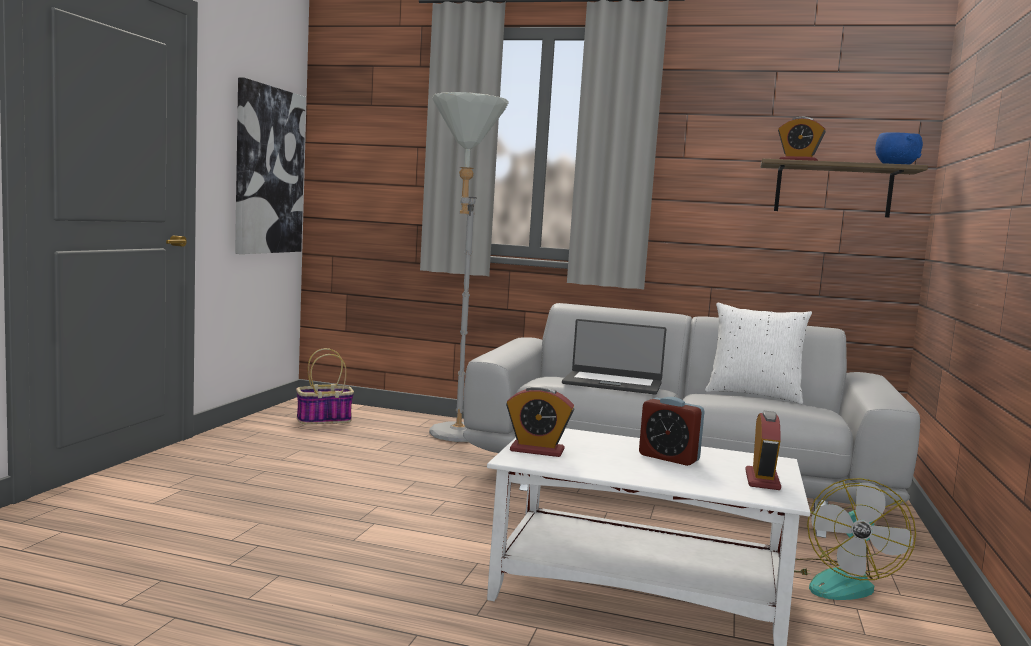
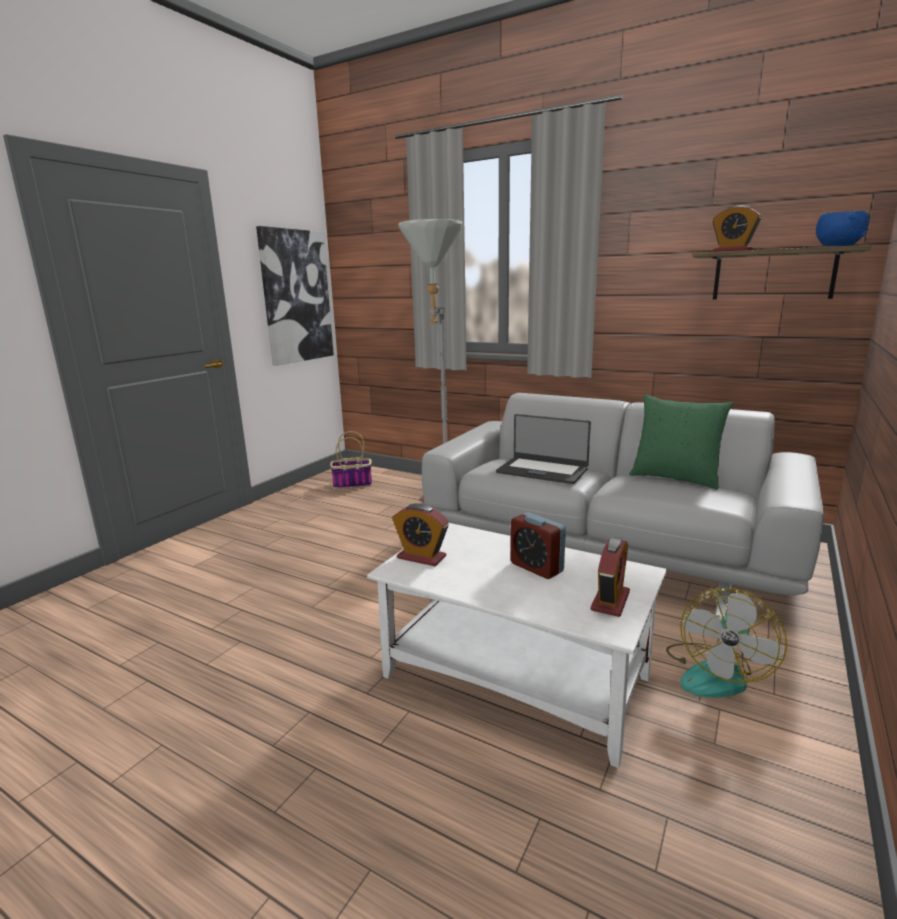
camera: 15 degrees right, 10 degrees up
(753, 395) = (675, 478): white pillow -> green pillow

